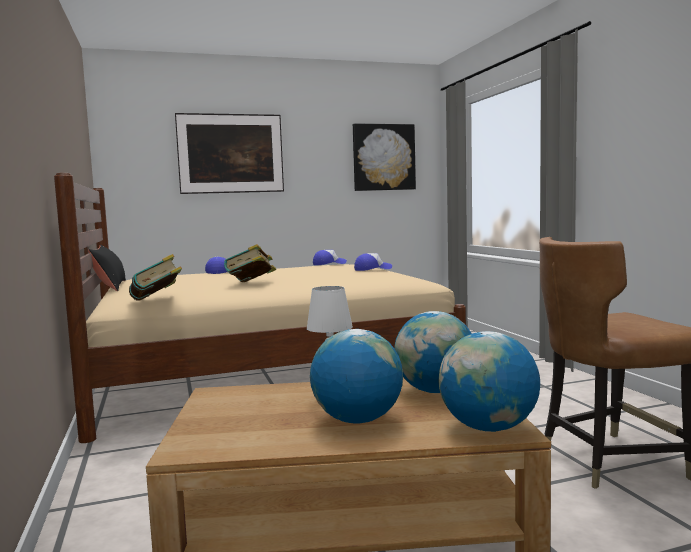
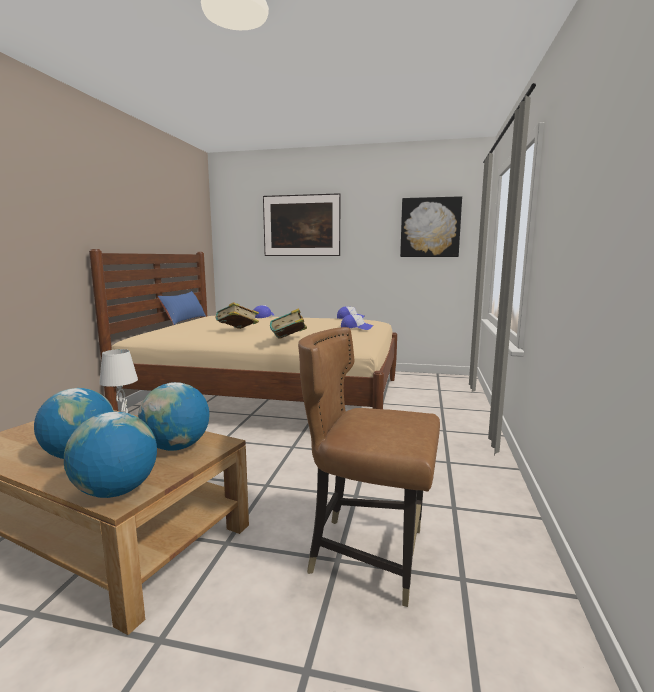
camera: 30 degrees right, 5 degrees up
(110, 286) = (184, 320): black pillow -> blue pillow
(157, 301) = (154, 337): book -> book (289, 340)

